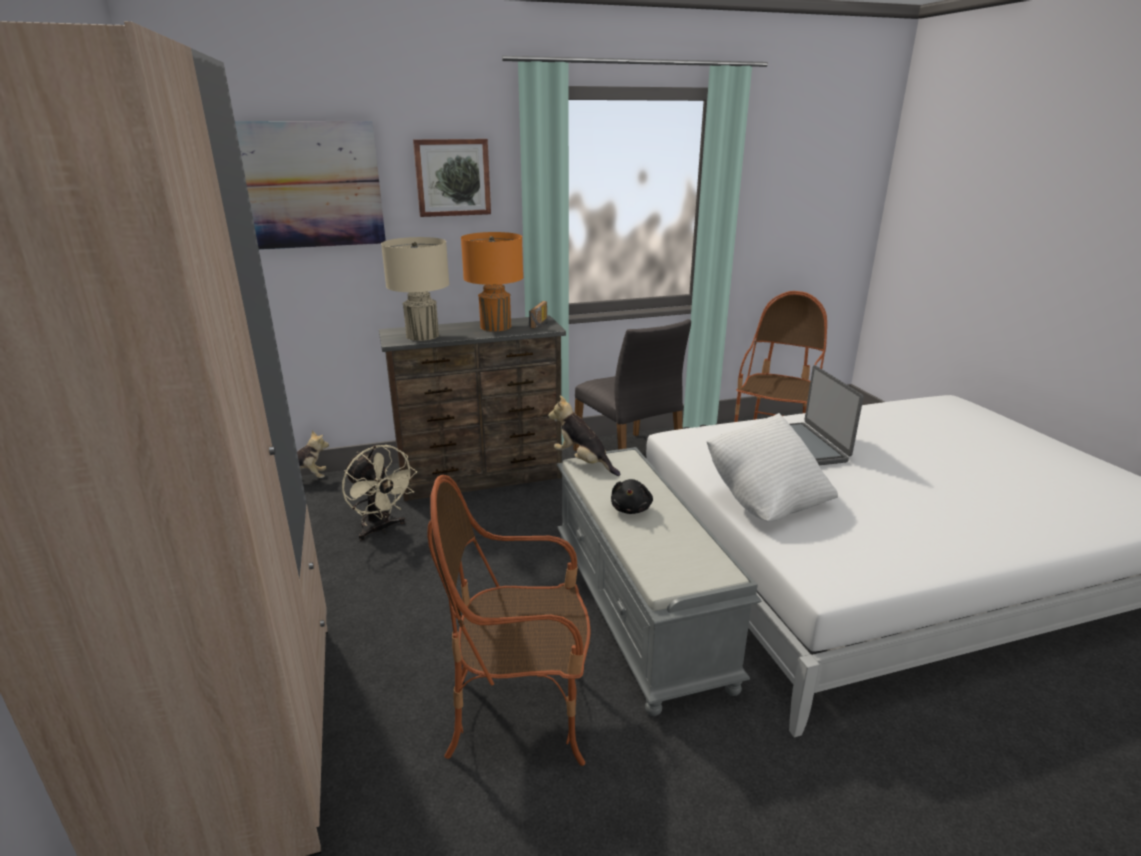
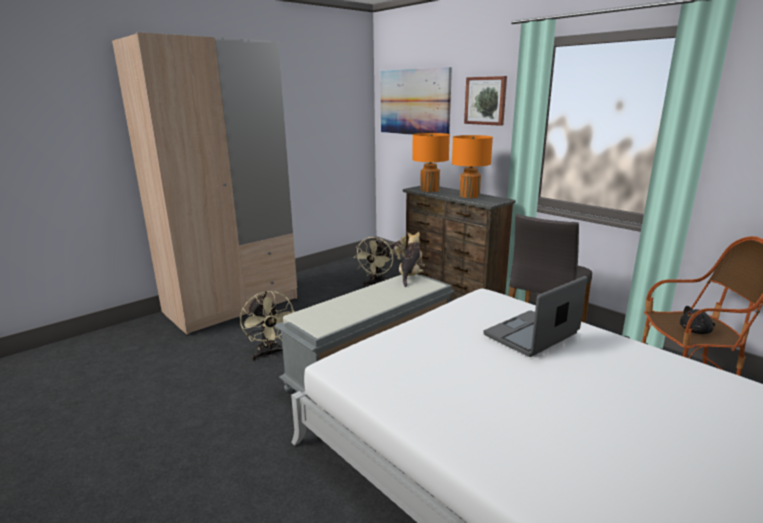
camera: 65 degrees right, 5 degrees down
(422, 335) = (429, 190): beige table lamp -> orange table lamp
(520, 713) = (270, 354): armchair -> beige fan
(542, 323) = (494, 201): radio -> none
(631, 509) = (369, 296): black plush toy -> black plush toy (696, 331)
(766, 500) = (426, 334): white pillow -> none

